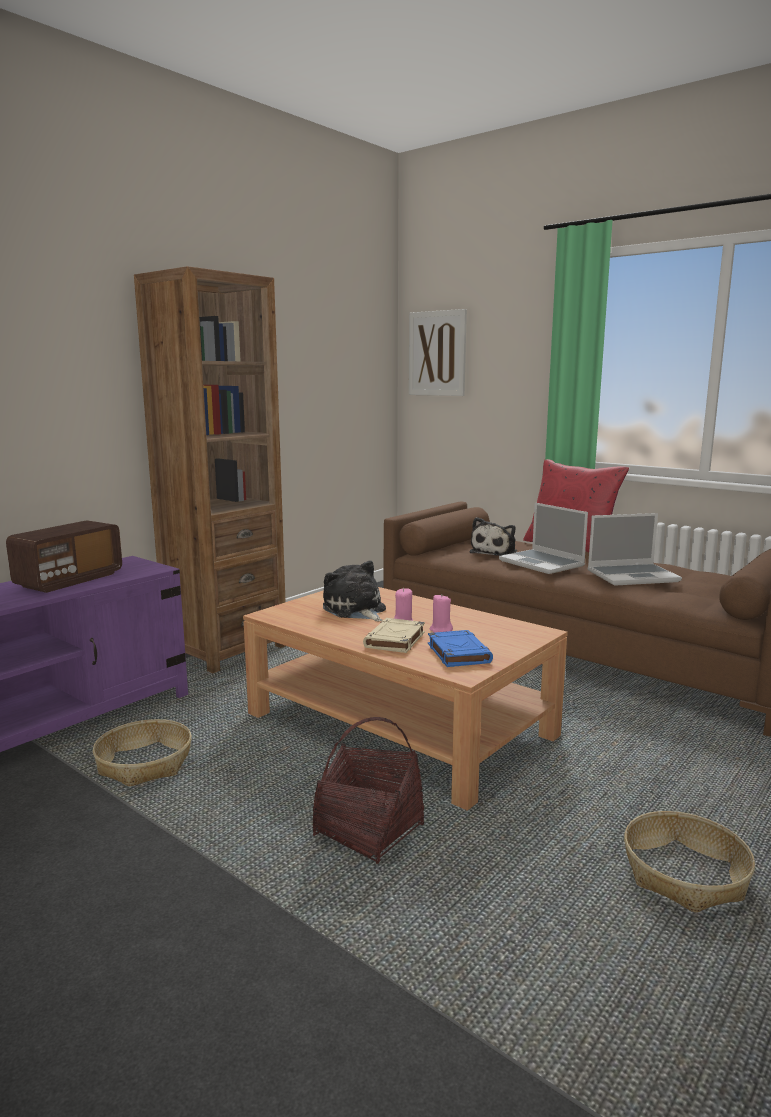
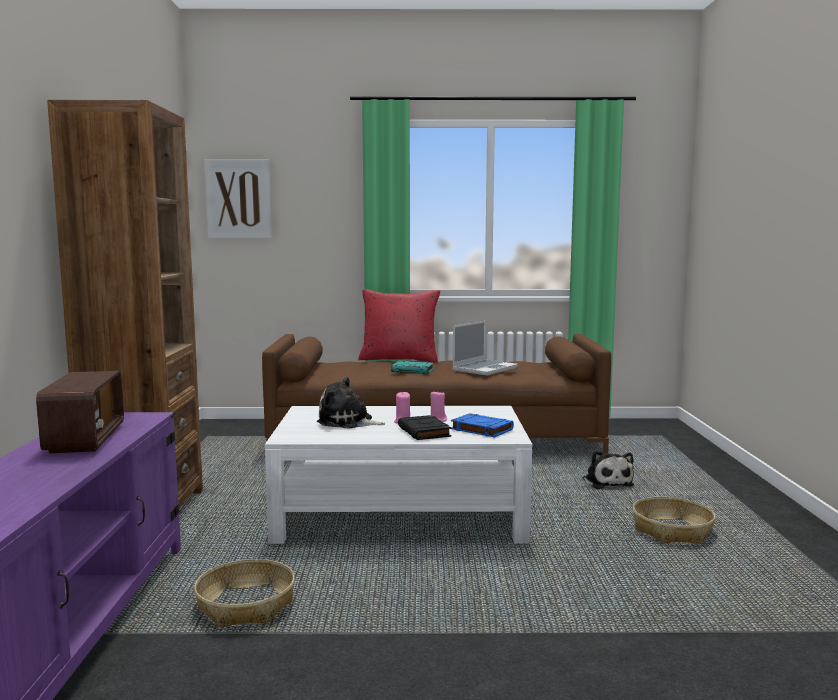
camera: 40 degrees left, 5 degrees down
(369, 830) = (494, 575): basket -> none
(395, 640) = (424, 432): beige book -> black book
(401, 725) = (402, 514): brown coffee table -> white coffee table
(495, 552) = (357, 370): plush toy -> plush toy (606, 482)
(543, 563) = (413, 370): laptop -> turquoise book

